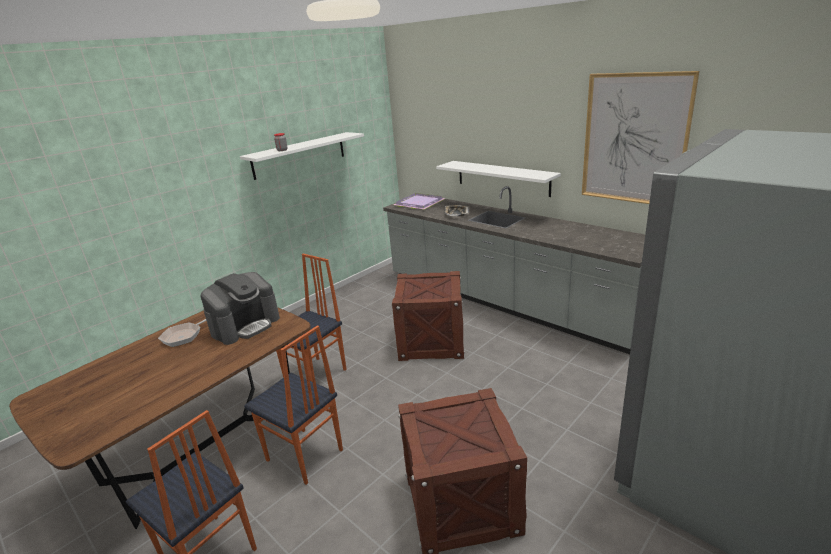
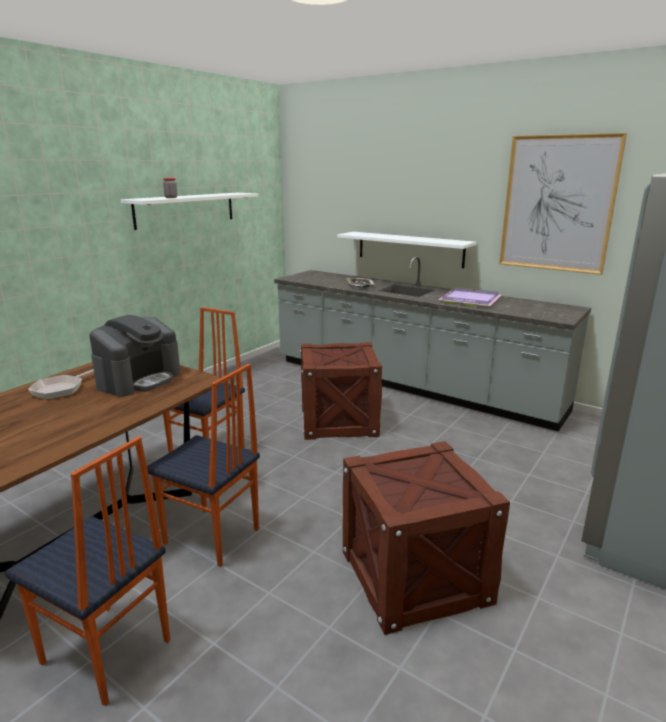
camera: 10 degrees left, 5 degrees down
(418, 203) = (313, 277): purple tray -> purple tray (468, 299)

